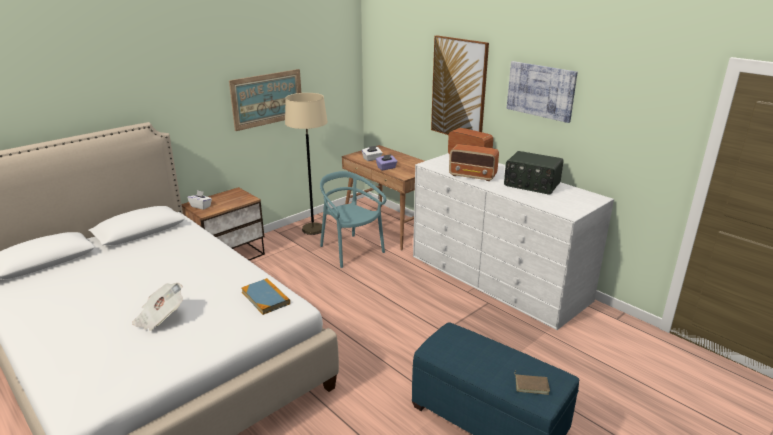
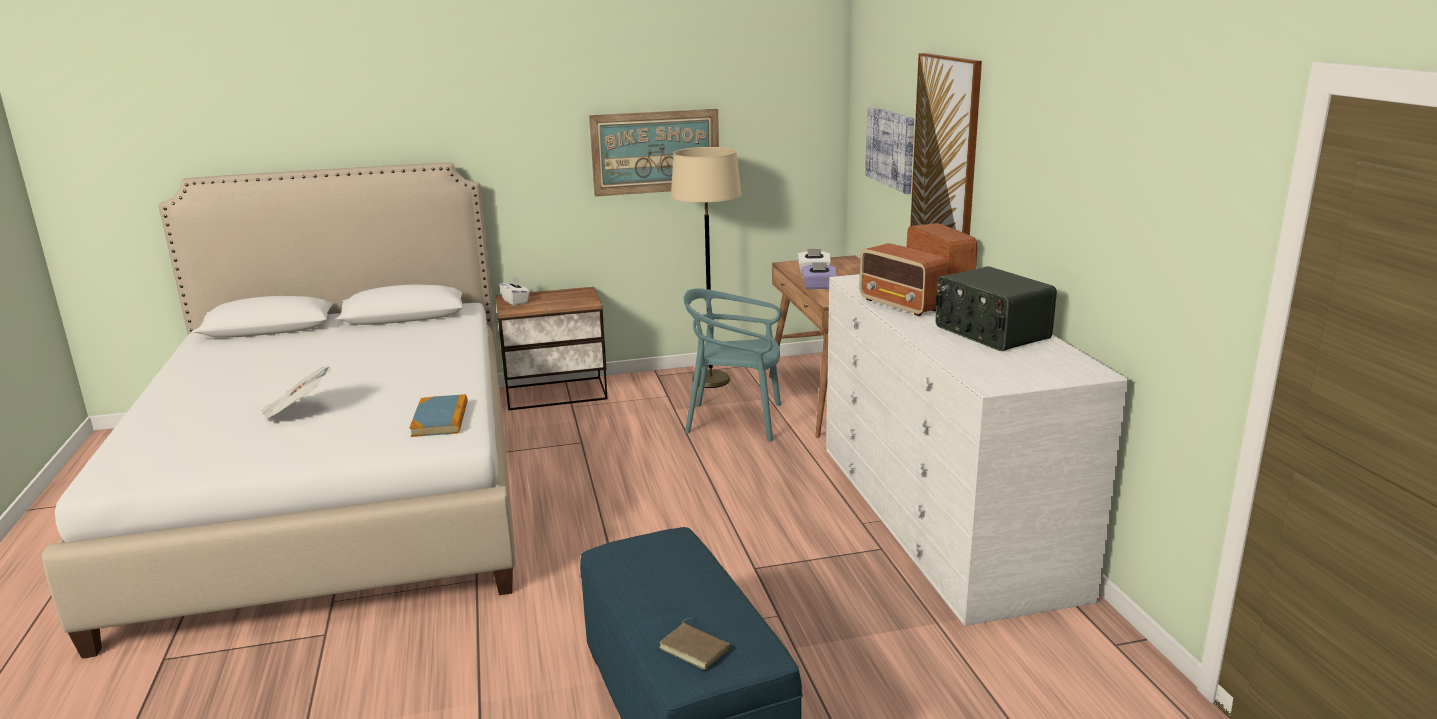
camera: 30 degrees right, 5 degrees down
(350, 250) = (735, 420): turquoise chair -> turquoise chair turned 75 degrees counterclockwise
(541, 91) = (1041, 151): picture -> picture (891, 148)

